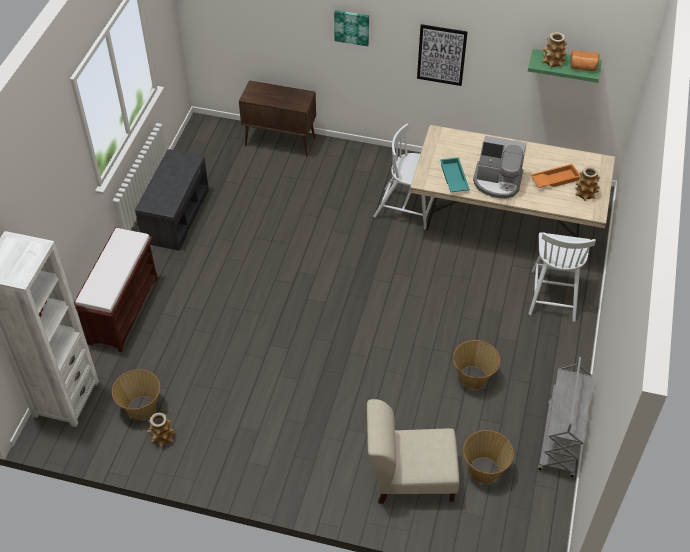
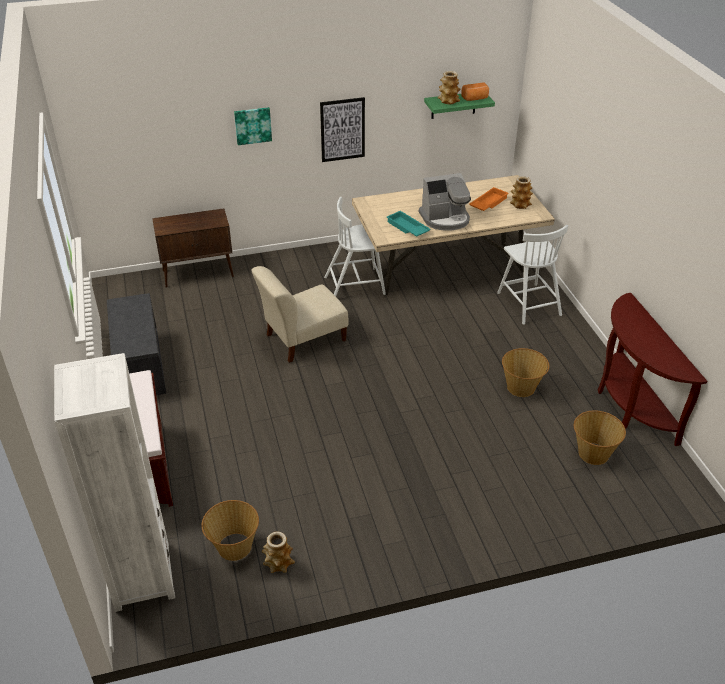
camera: 30 degrees left, 10 degrees down
(409, 477) = (539, 488): beige chair -> beige chair (302, 339)
(560, 440) = (630, 404): grey cart -> brown console table

